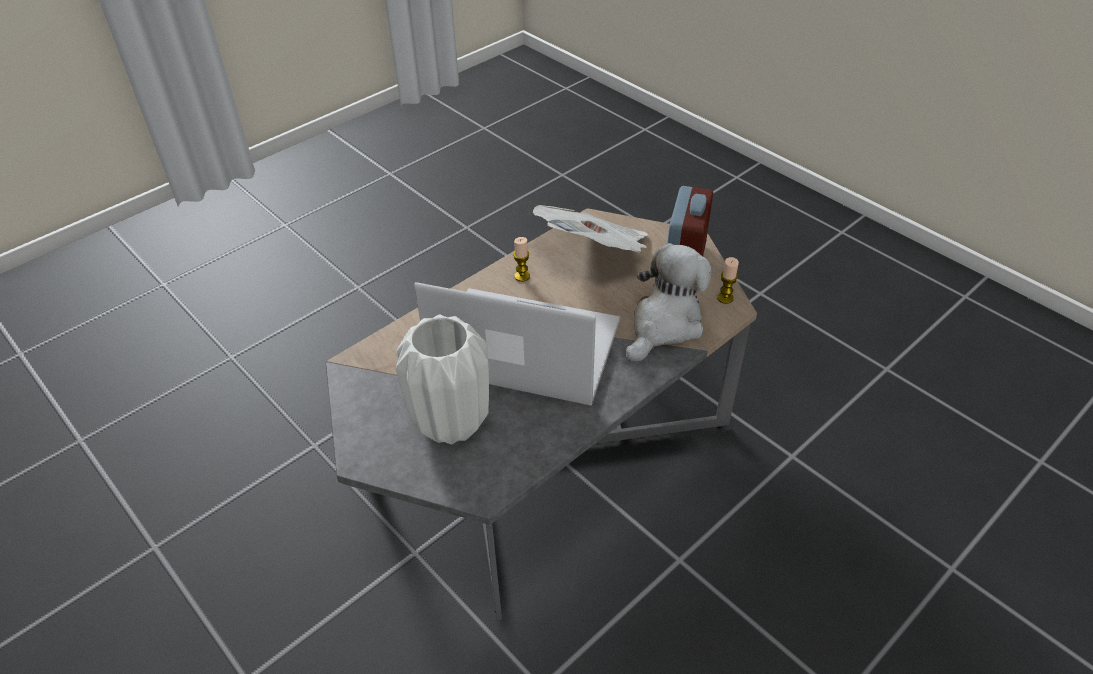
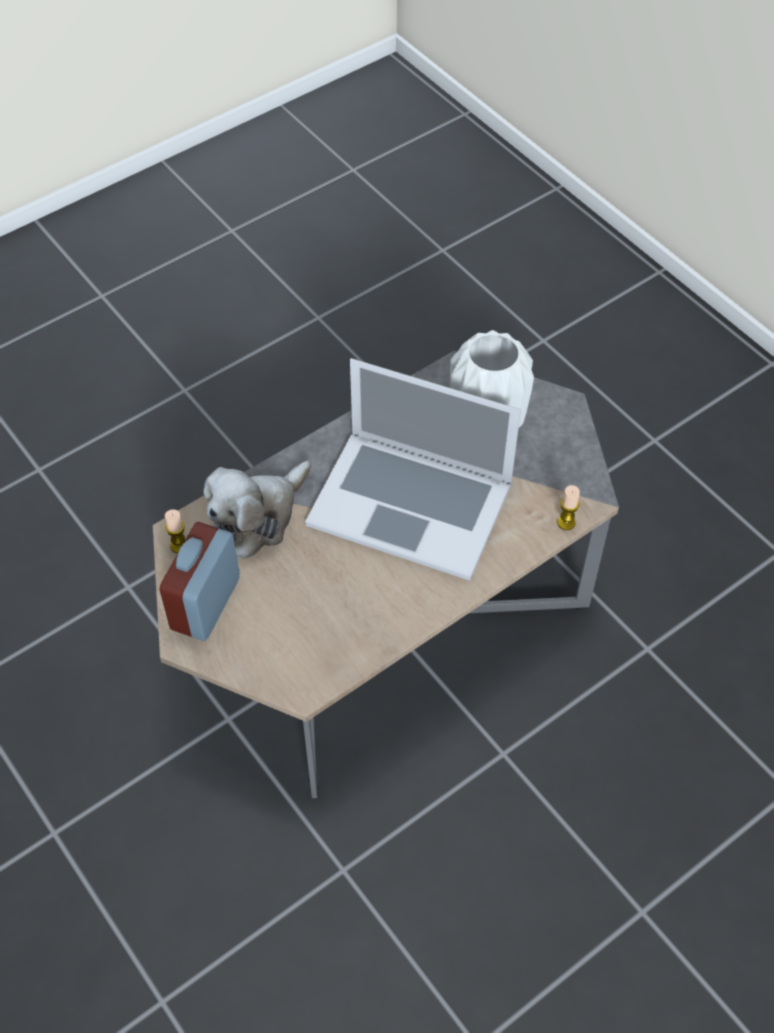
camera: 175 degrees left, 10 degrees up
(522, 276) = (405, 600): candle -> candle (566, 522)
(595, 252) = (311, 630): newspaper -> none

